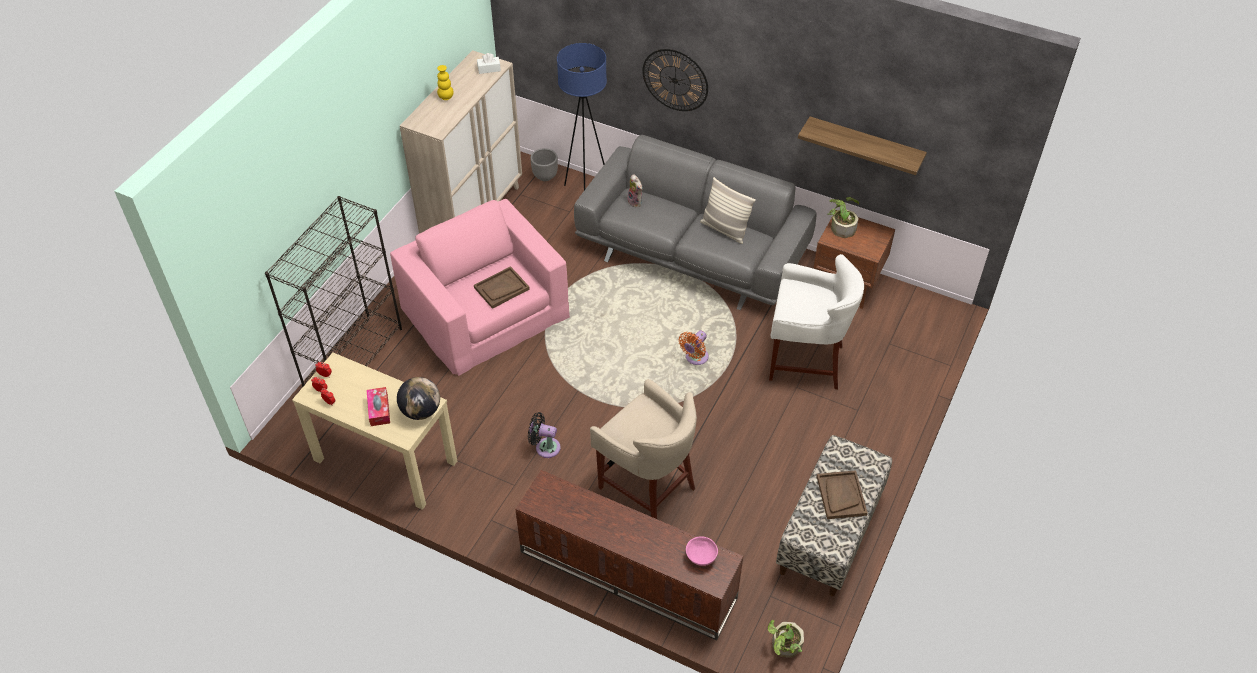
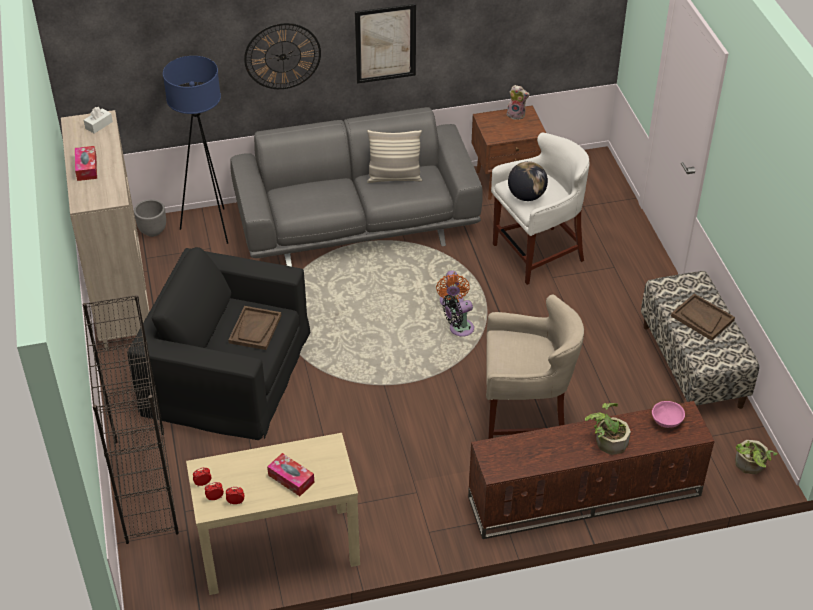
camera: 40 degrees left, 5 degrees down
(421, 411) = (330, 455): globe -> globe (526, 196)
(446, 97) = (86, 168): yellow vase -> tissue box
(485, 311) = (226, 371): pink armchair -> black armchair
(545, 447) = (408, 446): black fan -> black fan (459, 329)
(636, 202) = (294, 196): plush toy -> plush toy (516, 115)
(766, 109) = (385, 43): none -> picture
(841, 226) = (491, 124): potted plant -> potted plant (607, 440)
(865, 145) = (489, 35): shelf -> none

